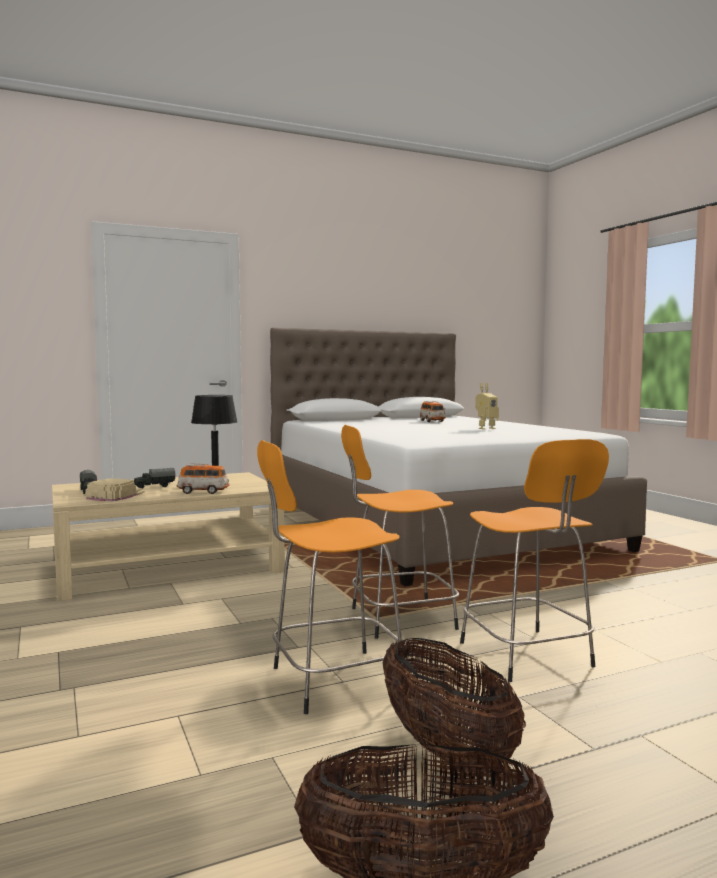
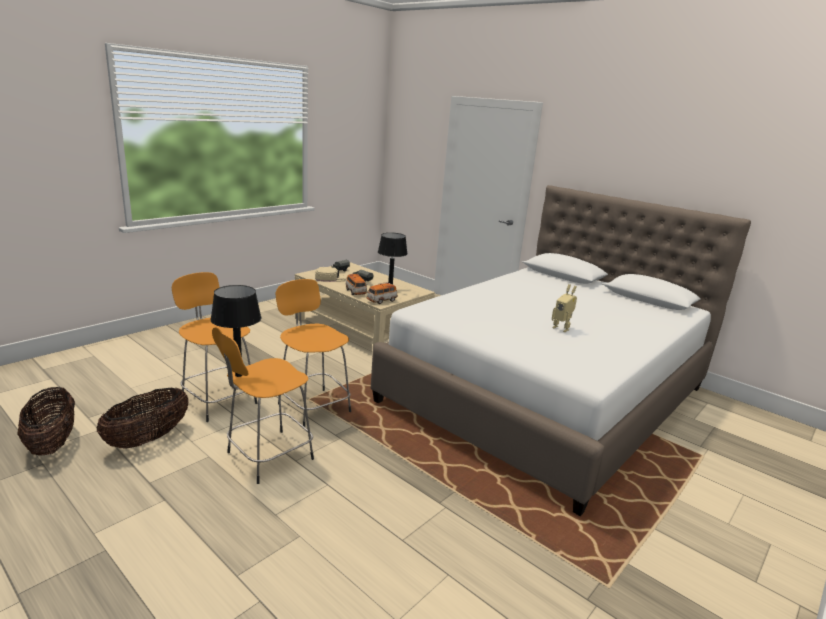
camera: 65 degrees right, 15 degrees up
(432, 421) = (602, 306): toy car -> toy car (381, 301)
(531, 524) = (239, 375): none -> black table lamp

